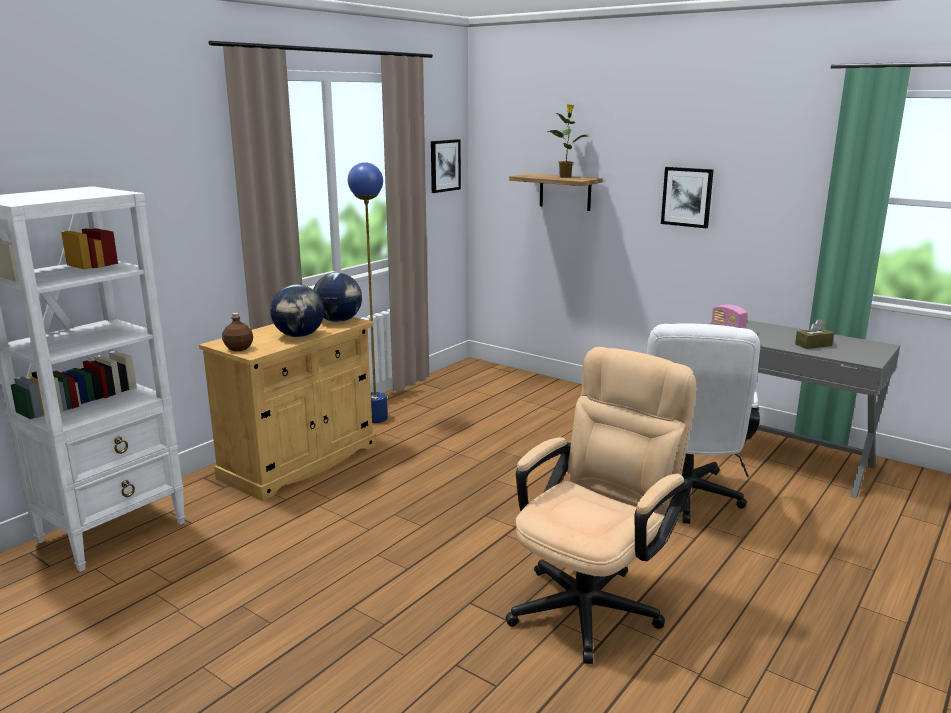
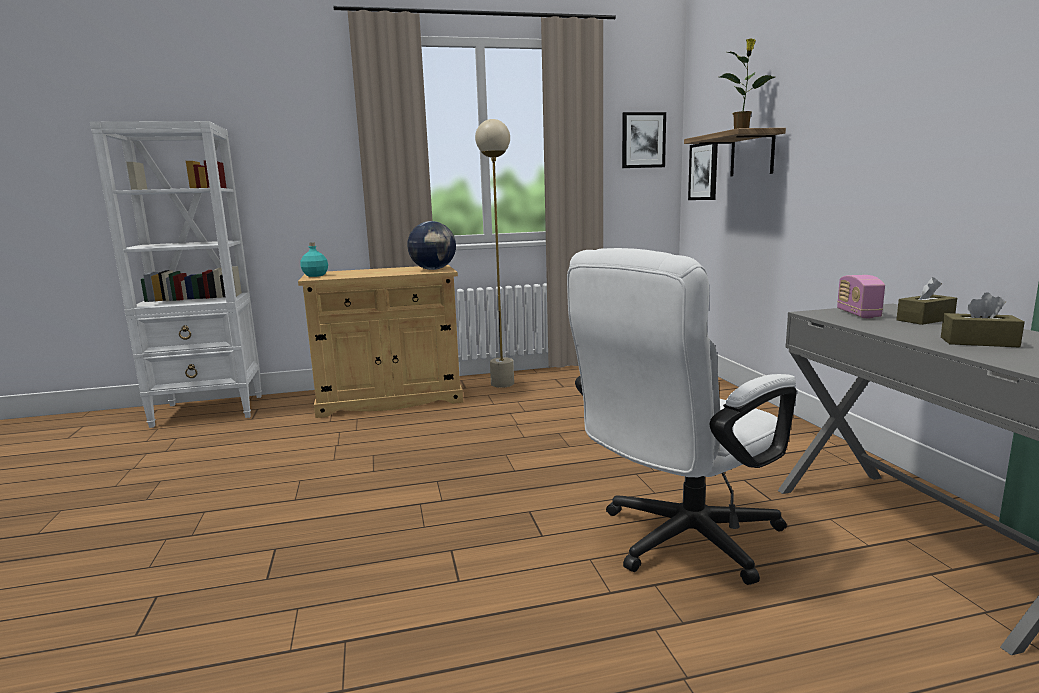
camera: 40 degrees right, 5 degrees down
(238, 348) = (315, 275): brown bottle -> turquoise bottle
(299, 336) = (375, 273): globe -> none
(376, 419) = (502, 384): blue floor lamp -> beige floor lamp
(593, 602) = (366, 604): beige office chair -> none
(687, 197) = (874, 131): picture -> picture (704, 171)
(763, 329) = (925, 319): none -> brown tissue box

